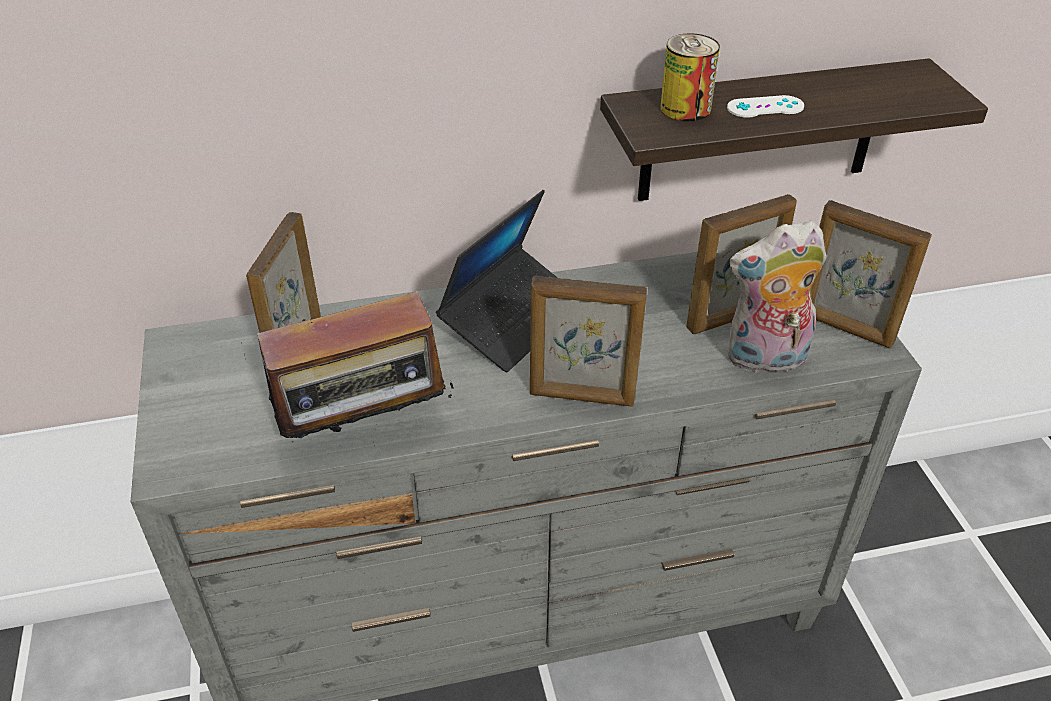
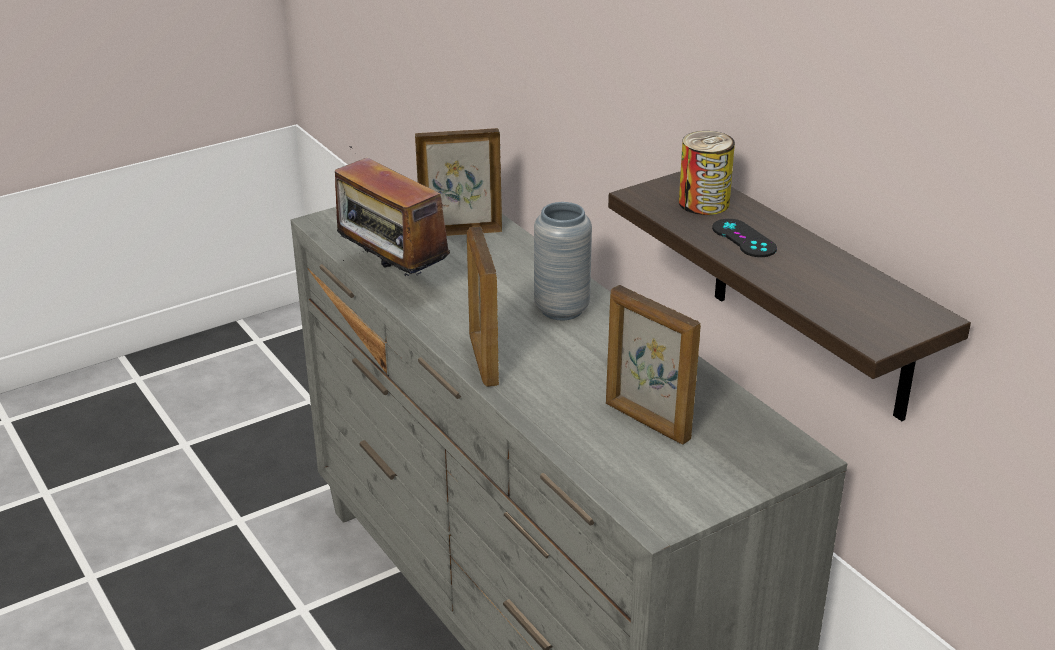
camera: 70 degrees right, 10 degrees down
(512, 319) = (561, 309): laptop -> grey vase
(765, 107) = (744, 238): white game controller -> black game controller
(765, 360) = (596, 449): plush toy -> none
(845, 328) = (682, 495): picture frame -> none

